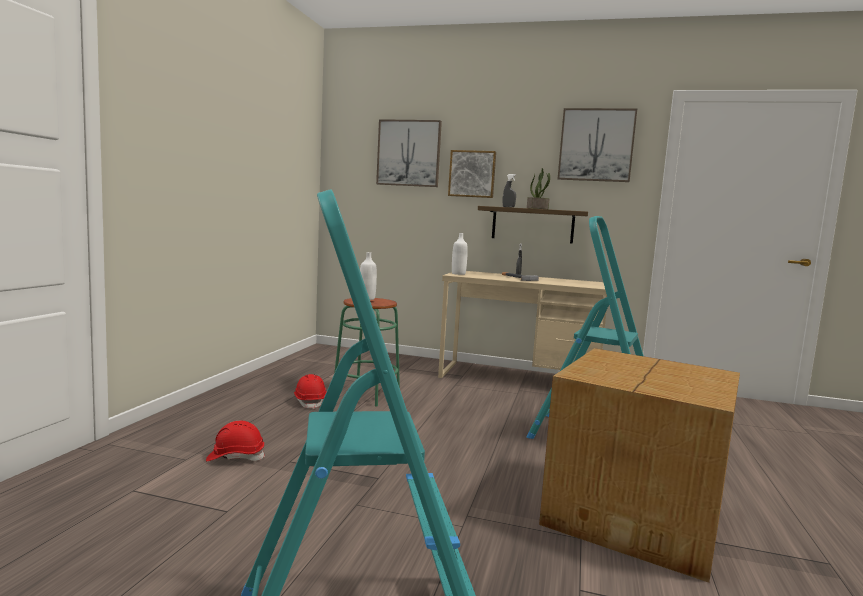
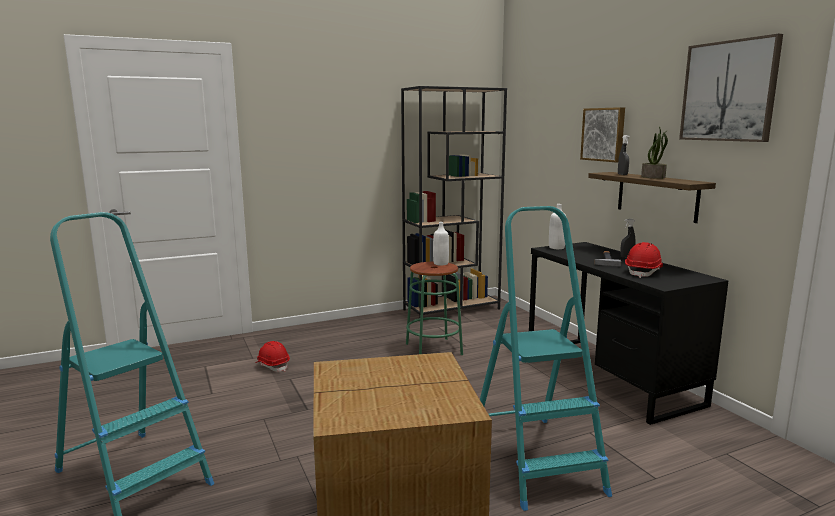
camera: 50 degrees right, 5 degrees up
(304, 361) = (451, 309): none -> bookcase
(310, 402) = (384, 343): red hard hat -> red hard hat (643, 272)
(409, 153) = (556, 113): picture -> none
(518, 379) = (609, 376): beige desk -> black desk

